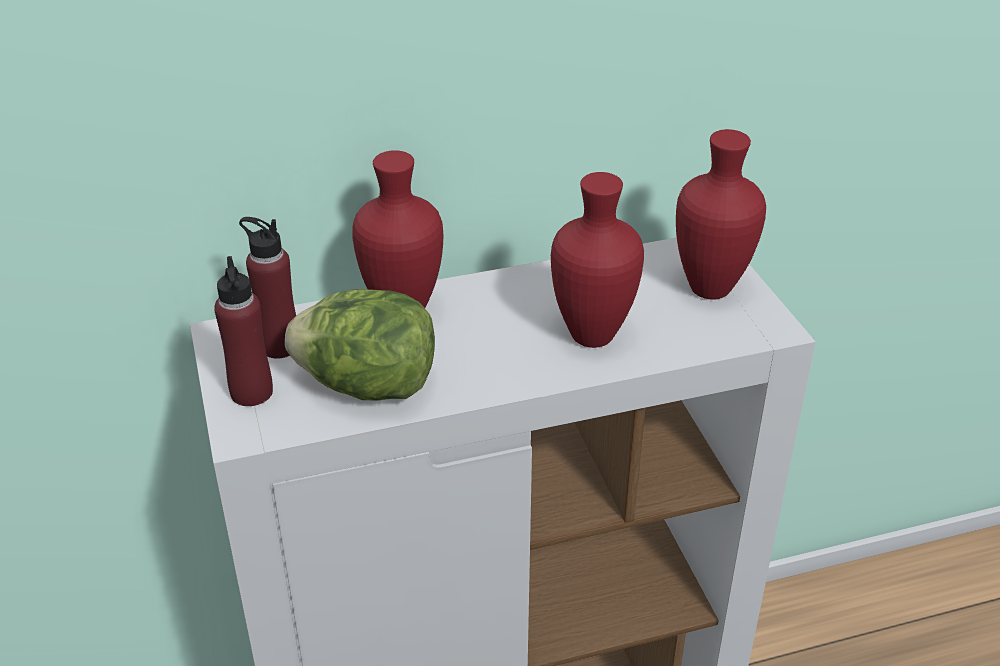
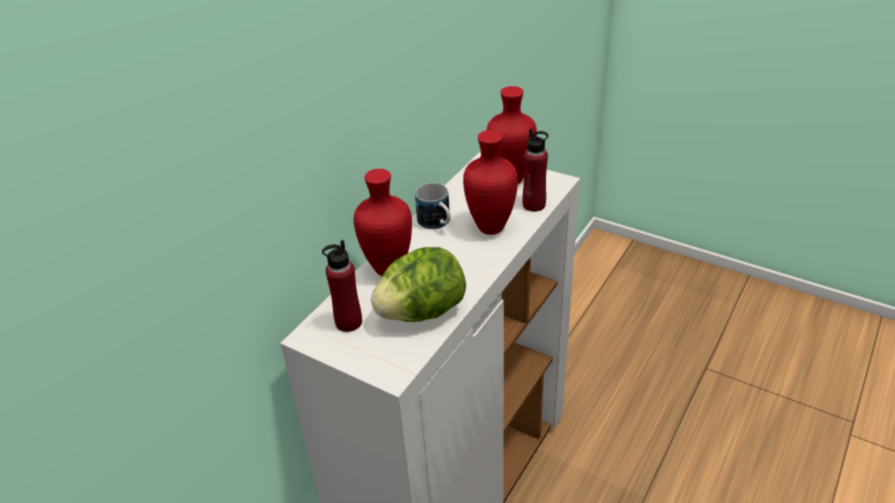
camera: 40 degrees left, 0 degrees up
(251, 392) = (368, 352): red bottle -> red bottle (534, 205)
(534, 291) = (437, 223): none -> mug

